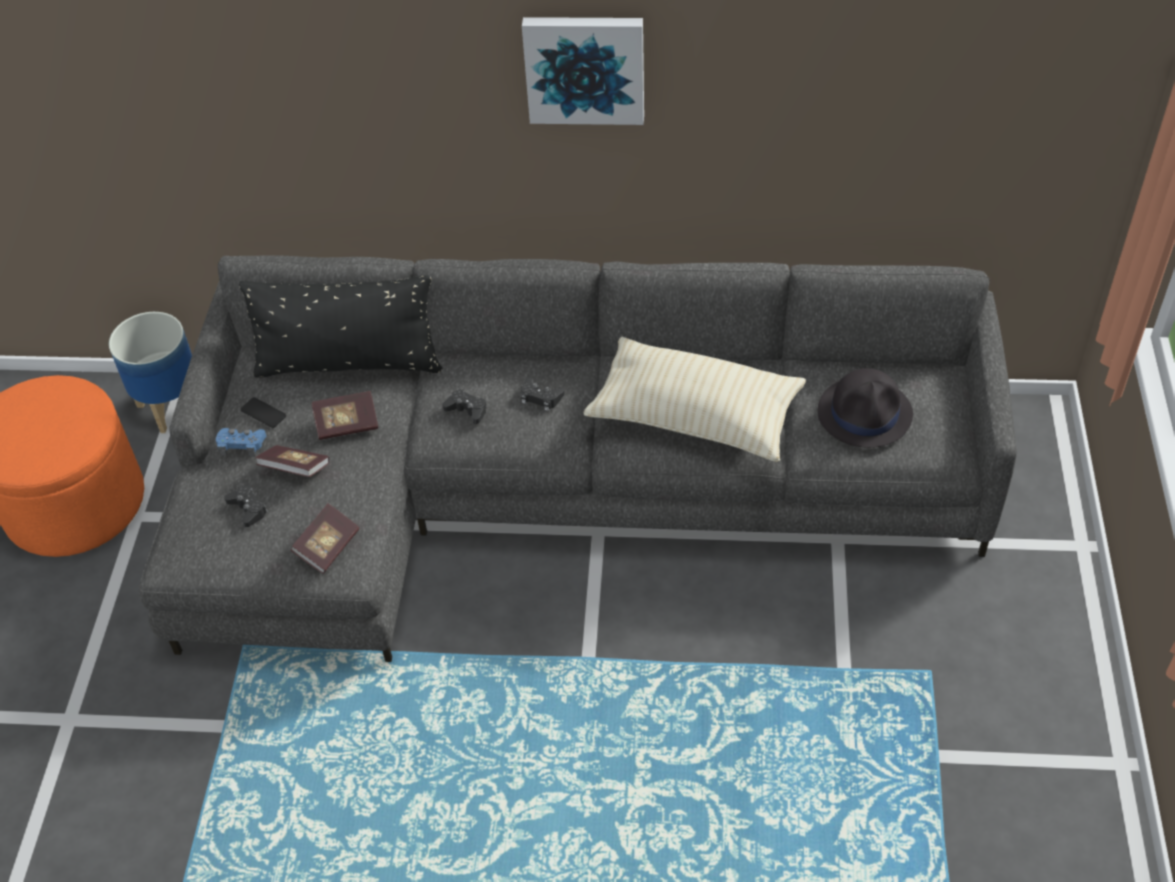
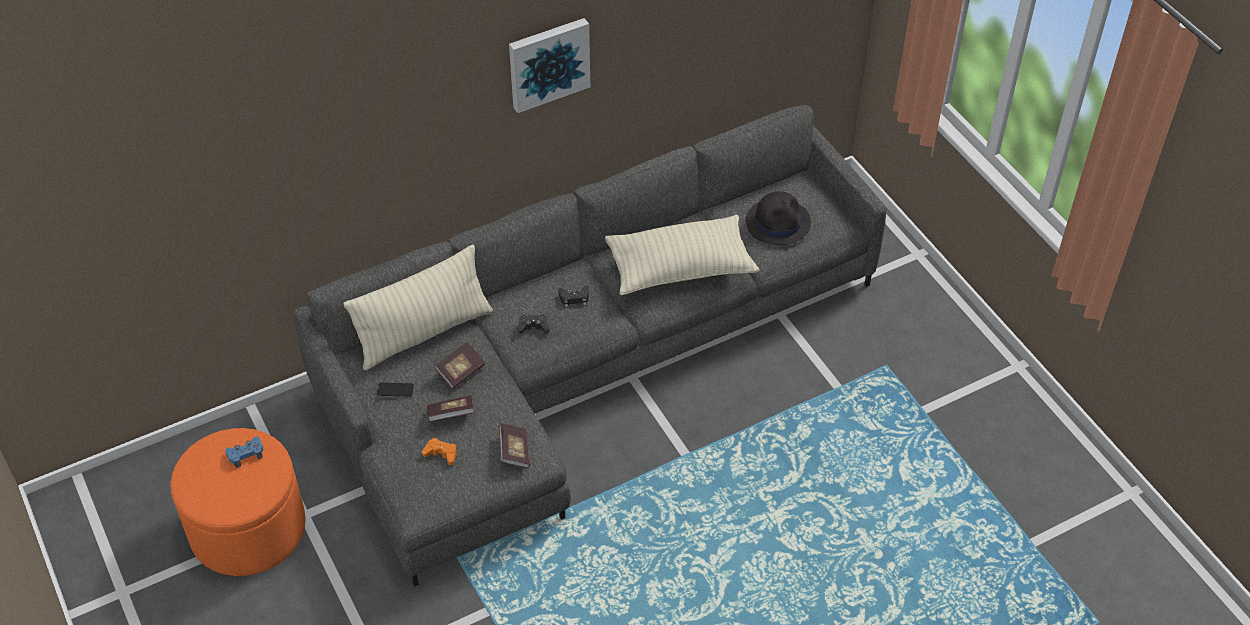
camera: 35 degrees left, 0 degrees up
(172, 406) = (262, 430): planter -> none
(242, 444) = (398, 416): blue game controller -> blue game controller (246, 454)
(248, 509) = (441, 453): black game controller -> orange game controller
(349, 364) = (424, 333): black pillow -> beige pillow

